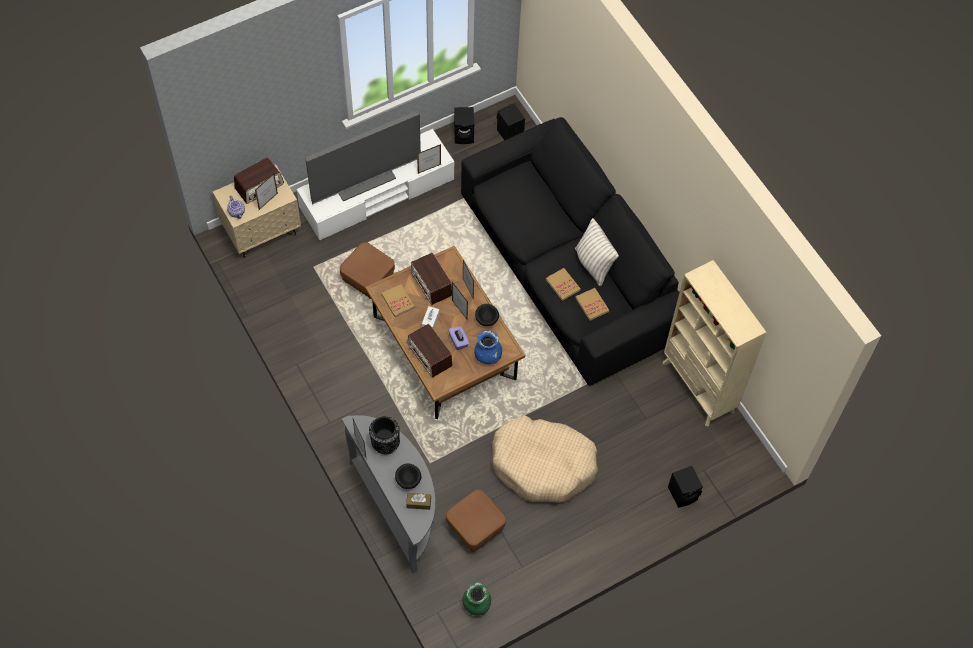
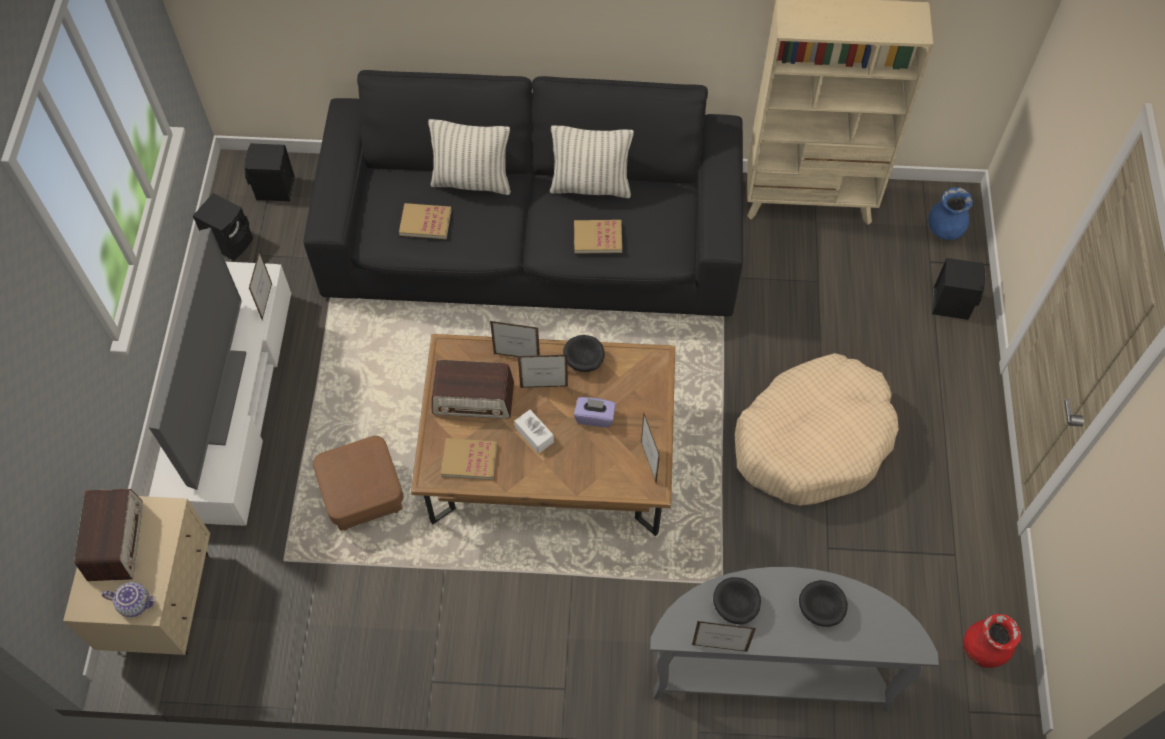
camera: 55 degrees left, 0 degrees up
(268, 201) = (155, 543): picture frame -> picture frame (648, 462)
(385, 443) = (735, 607): black vase -> black bowl
(418, 503) = (869, 616): brown tissue box -> none
(430, 355) = (592, 468): radio -> none
(475, 528) = (862, 582): brown ottoman -> none
(476, 604) = (983, 650): green vase -> red vase
(488, 355) = (644, 392): blue vase -> blue vase (944, 229)
(555, 210) = (472, 181): none -> pillow
(592, 305) = (653, 222): book -> book (425, 222)

